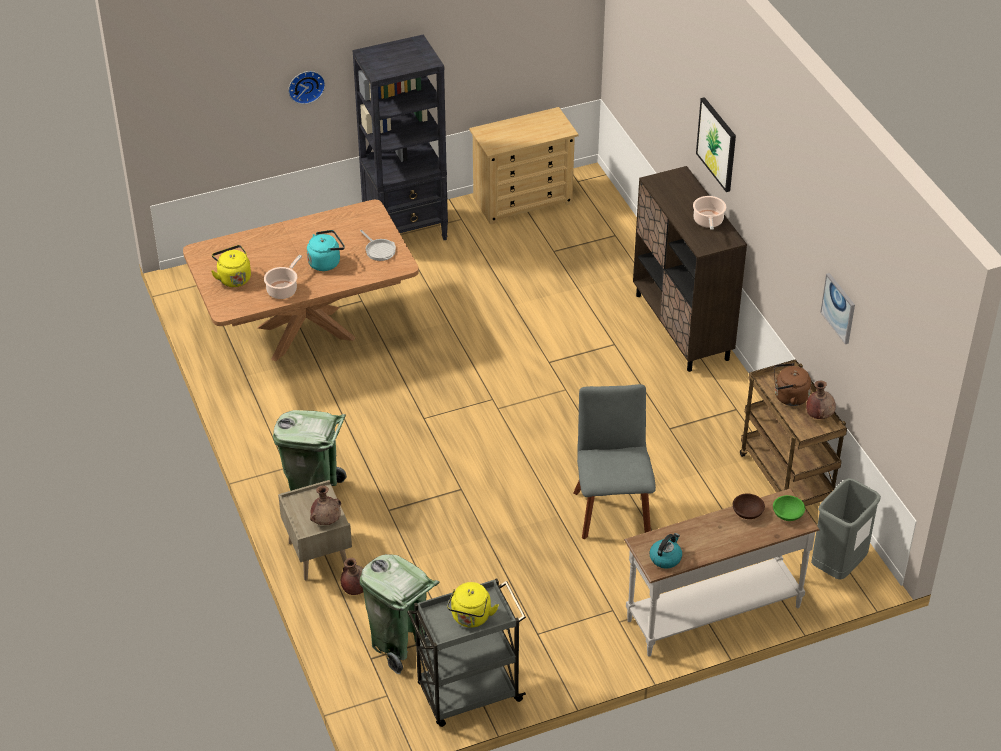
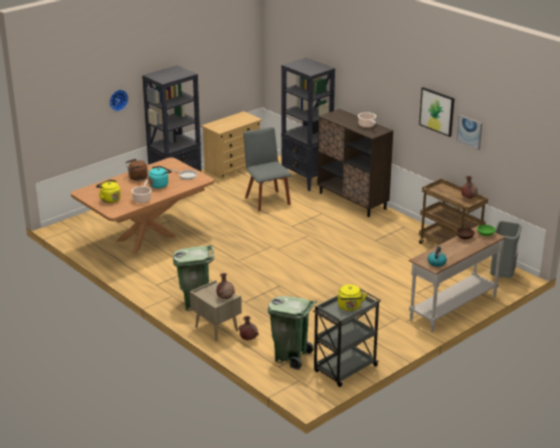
camera: 20 degrees left, 15 degrees down
(611, 509) = (368, 277): grey chair -> grey chair (266, 200)
(631, 259) = (306, 180): none -> black bookcase
(717, 144) = (361, 84): picture -> picture (437, 111)
(788, 397) = (448, 194): brown kettle -> brown kettle (137, 178)

